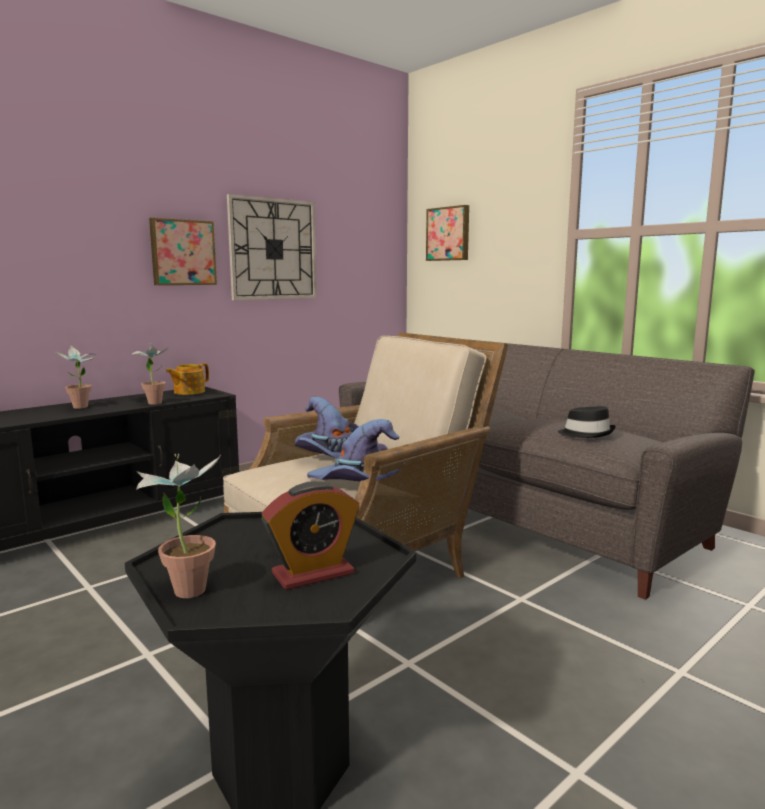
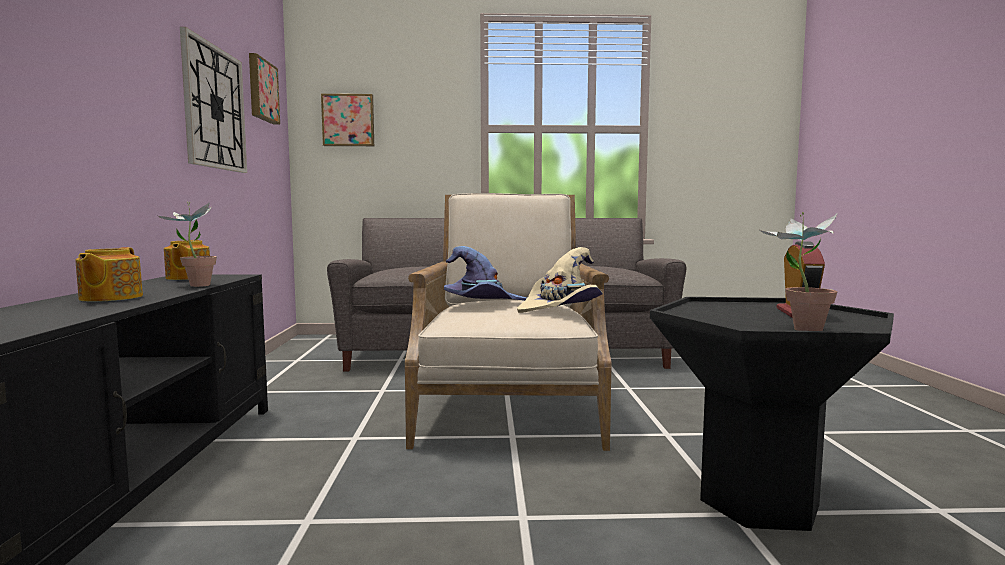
camera: 50 degrees left, 5 degrees down
(81, 408) = (109, 298): potted plant -> teapot
(182, 252) = (147, 90): picture -> picture (261, 90)
(357, 482) = (561, 308): purple hat -> beige hat
(586, 433) = (597, 267): black hat -> none

